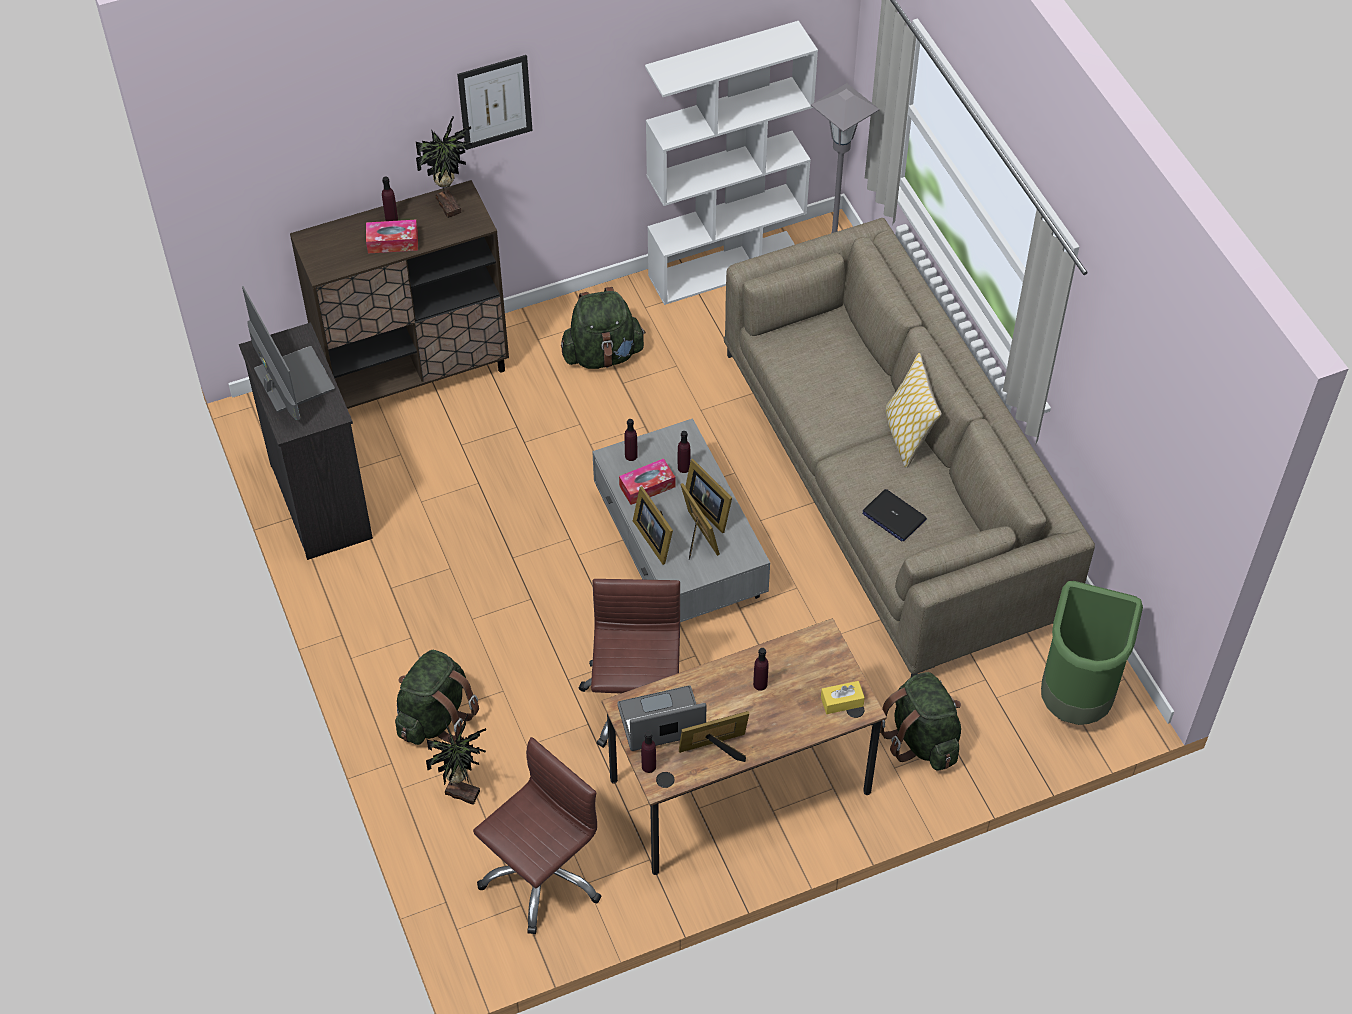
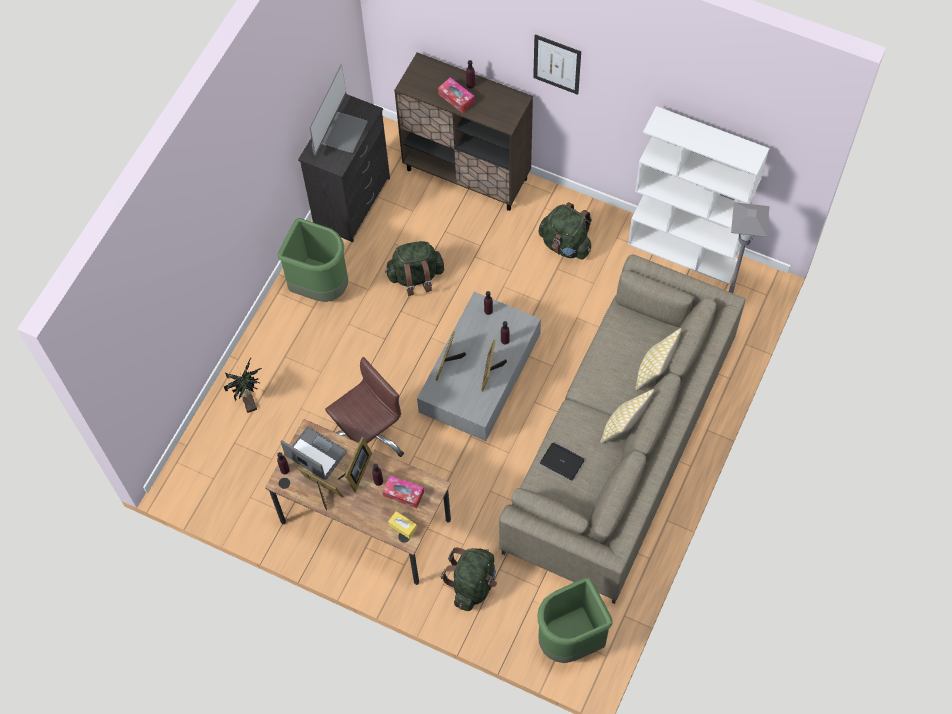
camera: 50 degrees right, 10 degrees up
(392, 611) = (320, 286): none -> green trash can
(435, 717) = (279, 356): green backpack -> green backpack (416, 277)
(450, 205) = (506, 101): potted plant -> none
(541, 875) = (236, 474): brown office chair -> none
(647, 486) = (476, 333): tissue box -> tissue box (403, 494)
(697, 537) = (467, 382): picture frame -> picture frame (357, 471)
(870, 362) = (654, 371): none -> pillow
(893, 516) = (562, 461): laptop -> laptop turned 120 degrees clockwise

